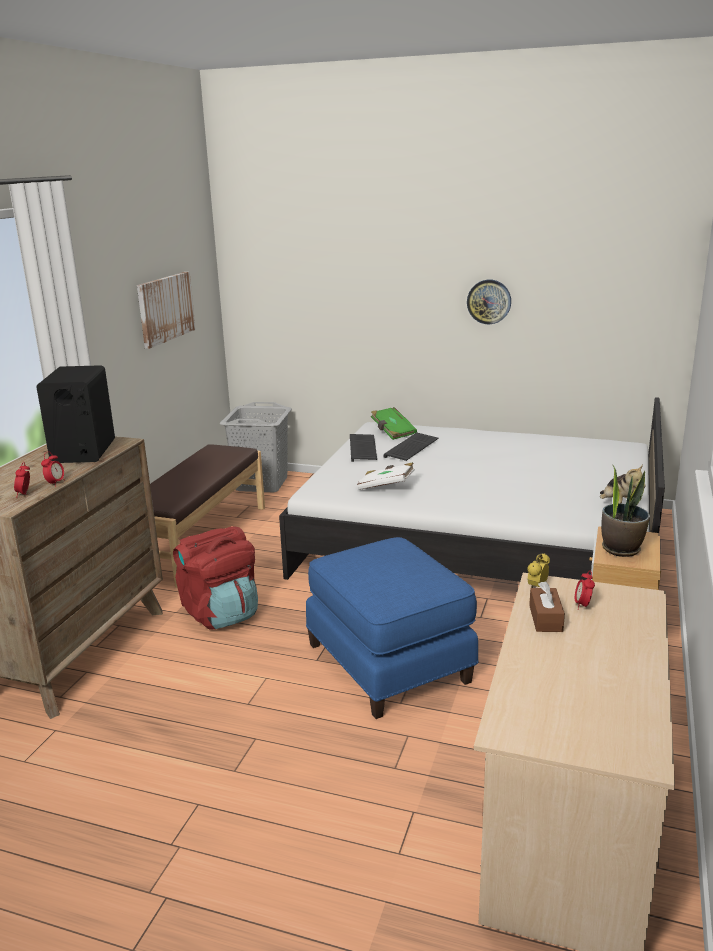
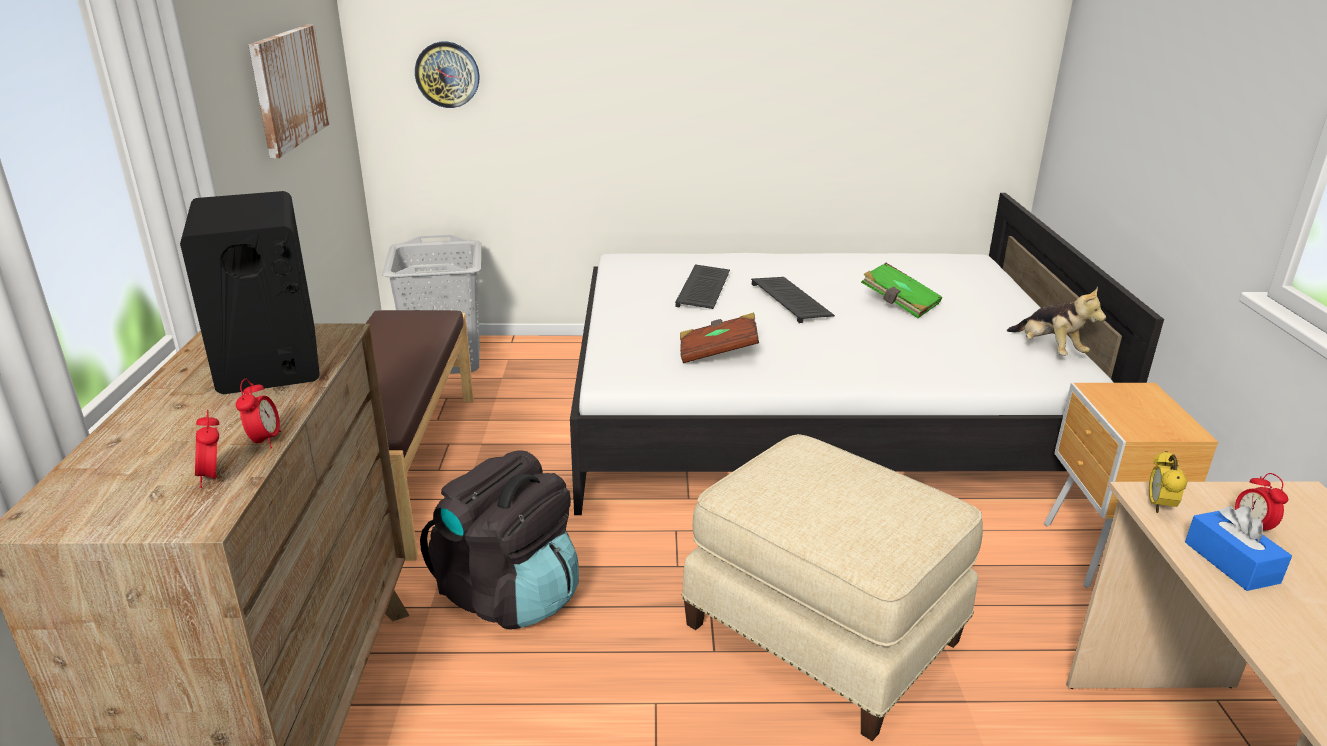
camera: 20 degrees left, 5 degrees up
(221, 613) = (509, 594): red backpack -> black backpack
(363, 449) = (635, 296): keyboard -> keyboard (792, 301)
(386, 486) = (718, 353): white book -> brown book
(390, 662) = (824, 630): blue ottoman -> beige ottoman
(392, 432) = (655, 266): green book -> green book (899, 304)
(489, 301) = (780, 68): wall clock -> wall clock (447, 74)
(545, 618) = (1231, 562): brown tissue box -> blue tissue box
(621, 549) = (1137, 414): potted plant -> none

